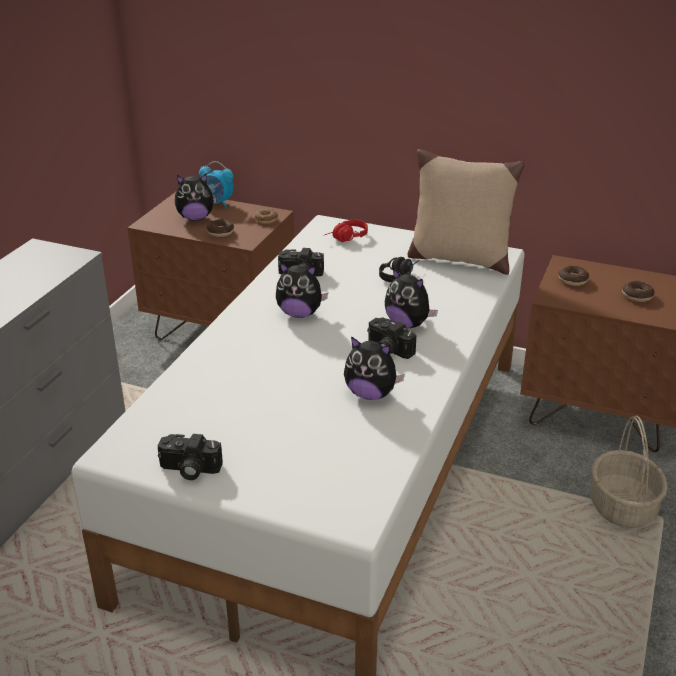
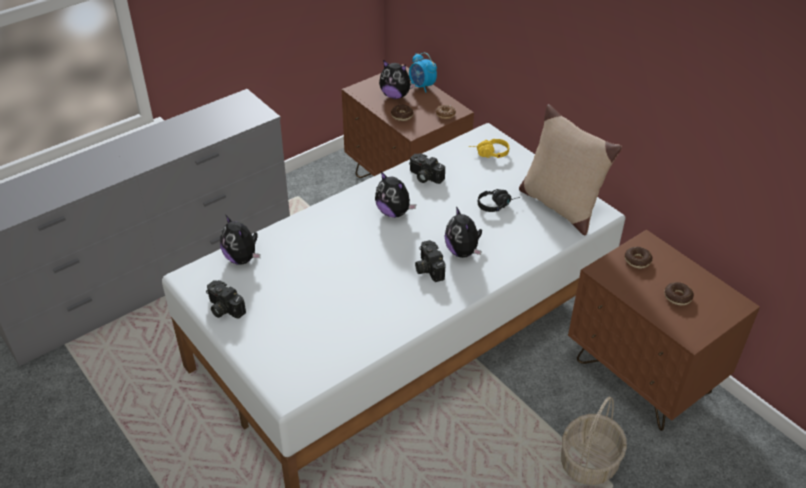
camera: 30 degrees right, 10 degrees up
(346, 238) = (488, 154): red headphones -> yellow headphones
(371, 394) = (383, 300): plush toy -> plush toy (242, 258)

